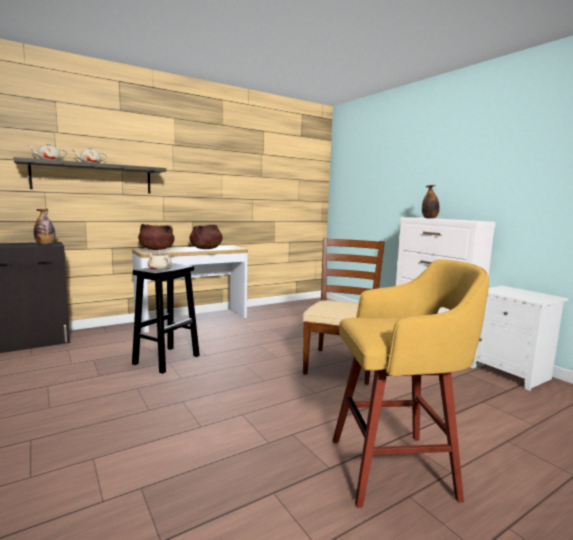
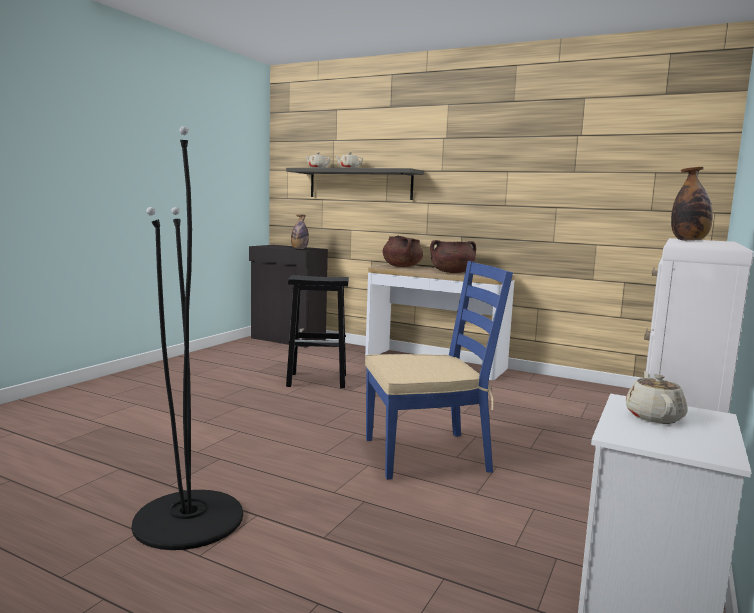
camera: 60 degrees right, 0 degrees up
(159, 269) = (309, 277): beige teapot -> beige teapot (653, 416)
(341, 364) = (427, 454): brown chair -> blue chair
(396, 468) = (188, 519): yellow stool -> black floor lamp

